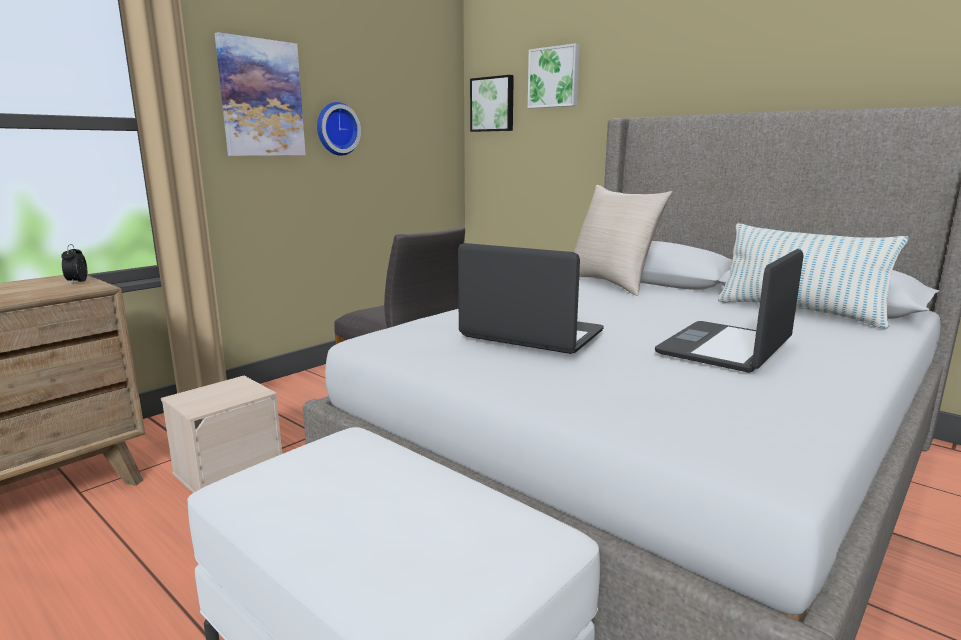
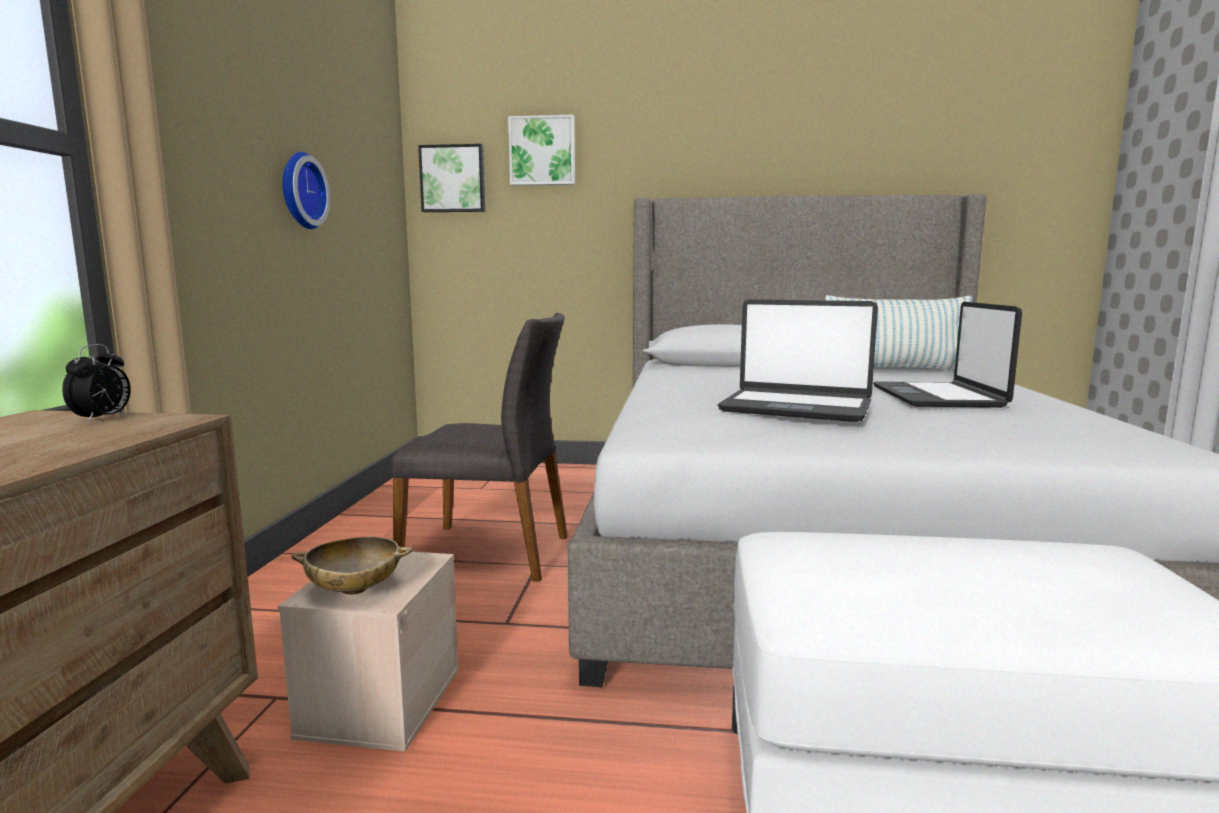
camera: 35 degrees left, 5 degrees down
(77, 282) = (102, 419): alarm clock -> alarm clock turned 120 degrees counterclockwise
(200, 399) = (354, 589): none -> beige bowl
(261, 98) = (221, 131): picture -> none
(531, 335) = (796, 407): laptop -> laptop turned 150 degrees counterclockwise
(612, 283) = (704, 369): beige pillow -> none

